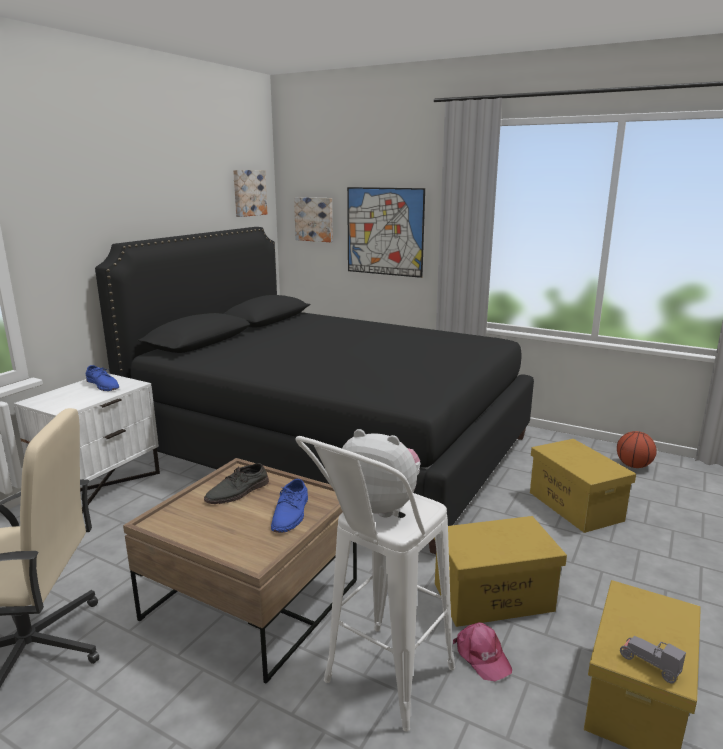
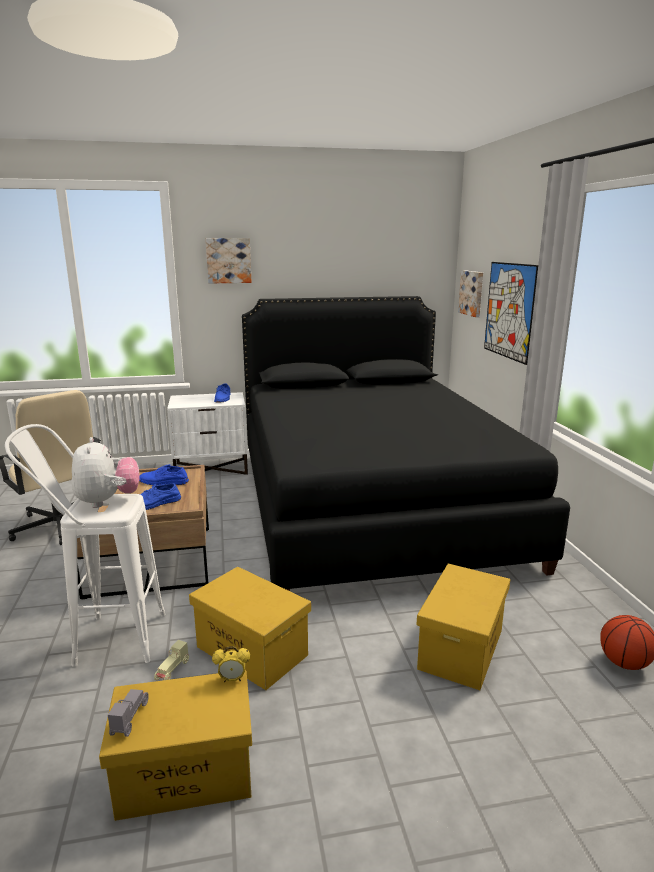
camera: 50 degrees right, 0 degrees up
(238, 492) = (163, 482): grey shoe -> blue shoe
(248, 193) = (417, 264): picture -> picture (228, 260)
(482, 656) = (172, 671): pink cap -> beige toy car
(622, 590) = (232, 679): none -> alarm clock

